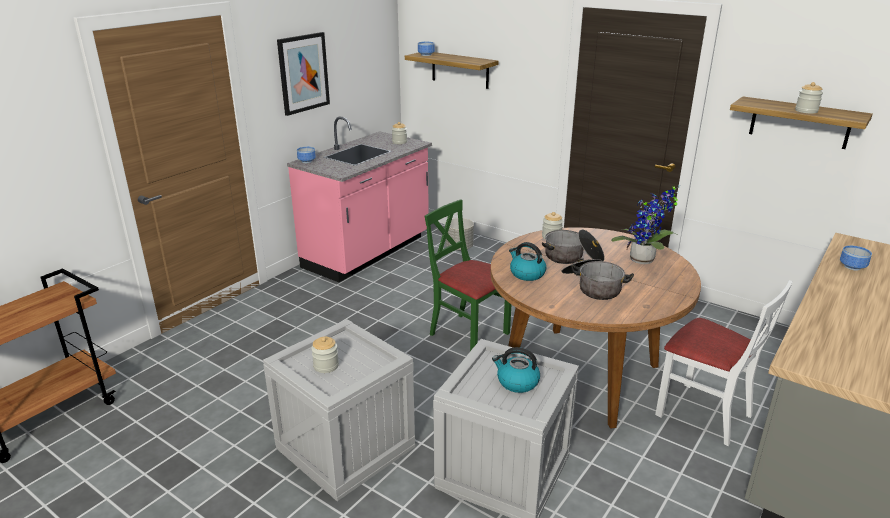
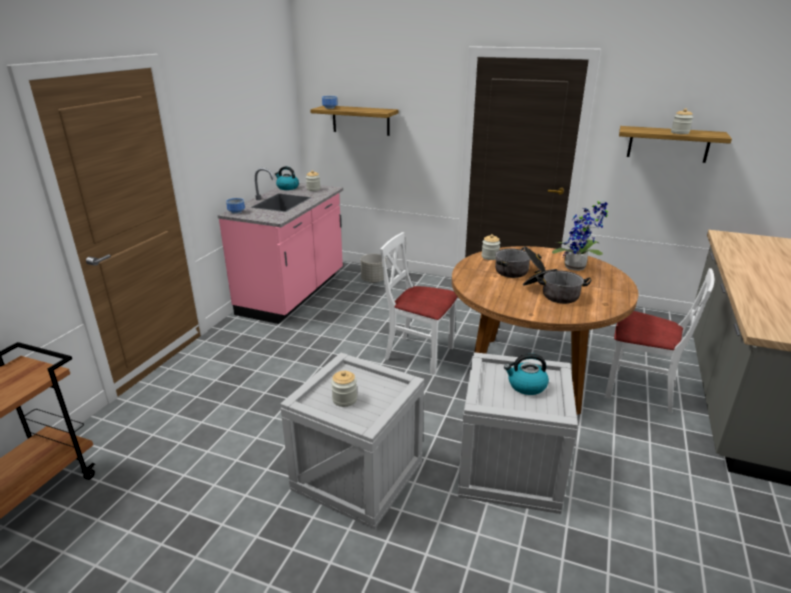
camera: 15 degrees left, 0 degrees up
(303, 73) = (225, 127): picture -> none
(468, 334) = (419, 354): green chair -> white chair
(526, 274) = (491, 290): kettle -> kettle (287, 187)
(853, 267) = (742, 253): bowl -> none

